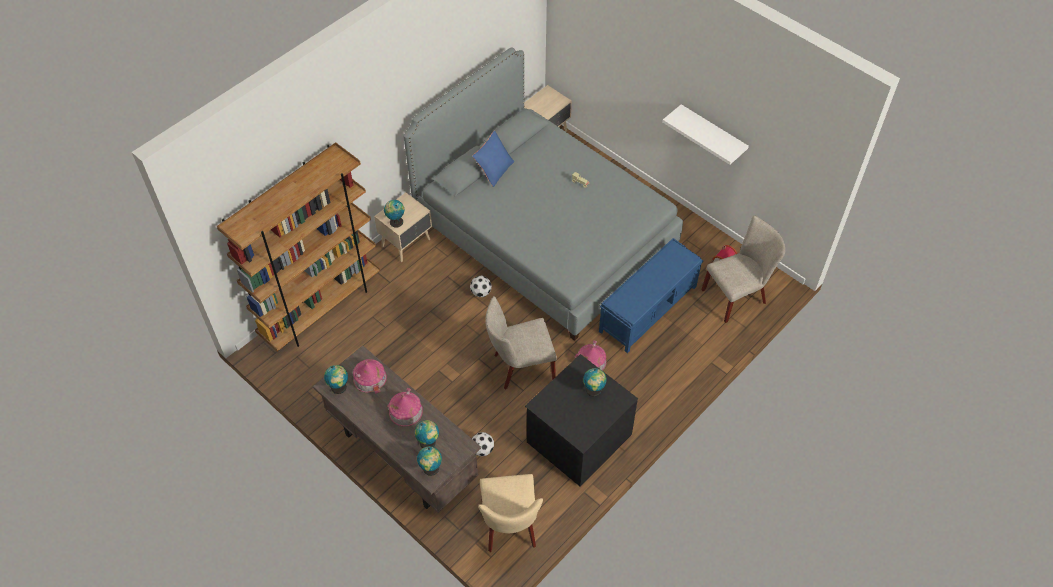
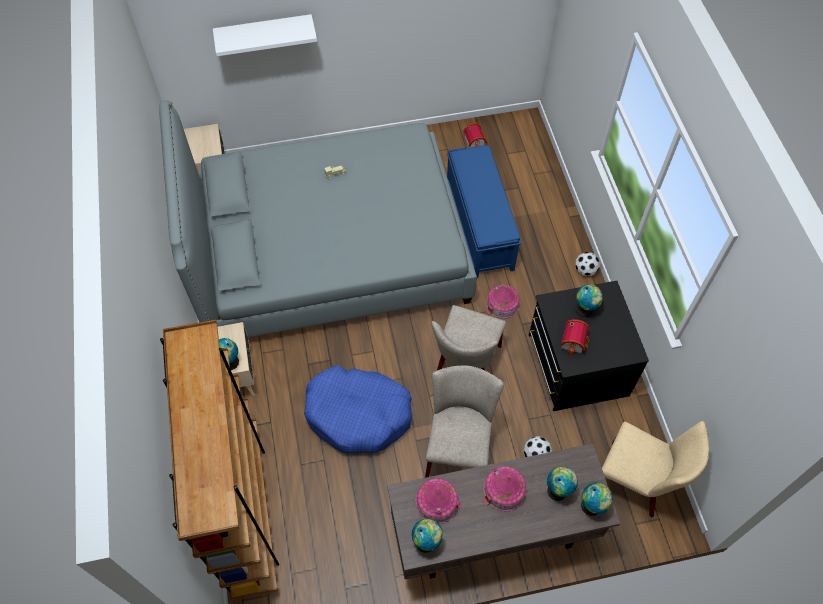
camera: 55 degrees left, 5 degrees up
(432, 326) = (358, 414): none -> blue dog bed
(480, 292) = (352, 346): football -> football (585, 271)
(494, 169) = (253, 232): blue pillow -> none
(560, 398) = (575, 342): none -> toy house
(712, 133) = (407, 31): white shelf -> white shelf (264, 32)
(737, 295) = (515, 155): beige chair -> beige chair (458, 446)

